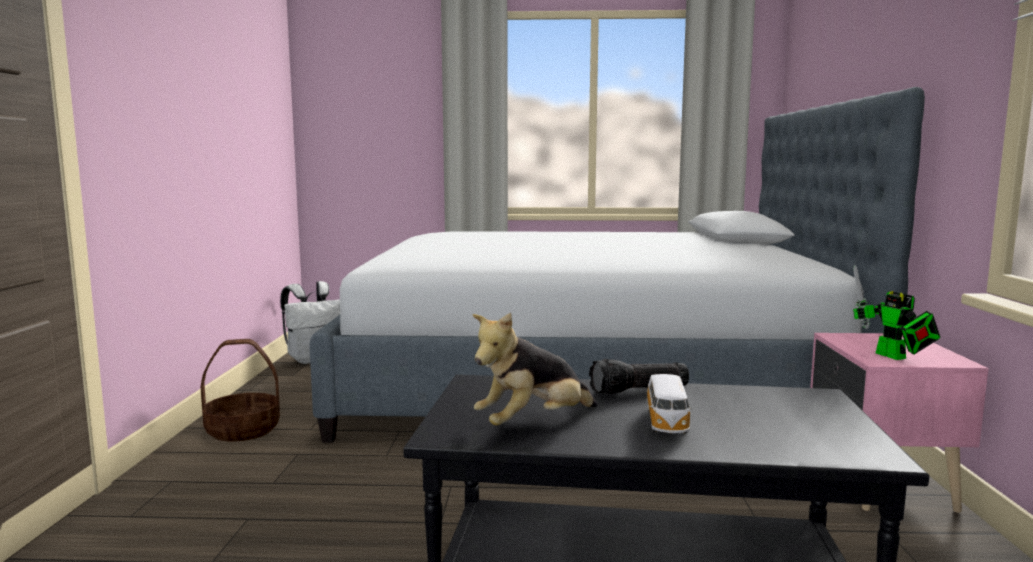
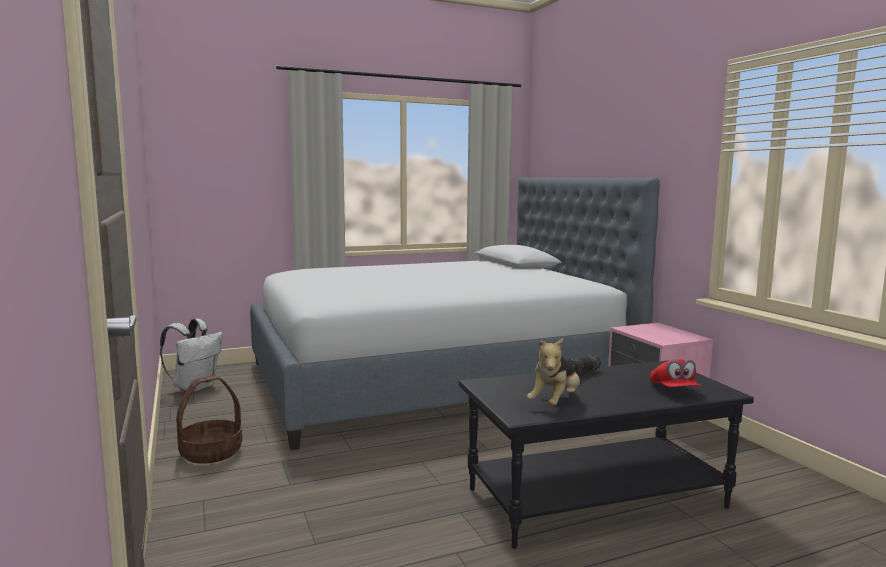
camera: 25 degrees left, 0 degrees up
(667, 423) = (618, 391): toy car -> none
(773, 437) = (674, 390): none -> red cap
(894, 357) = (667, 338): toy robot -> none

